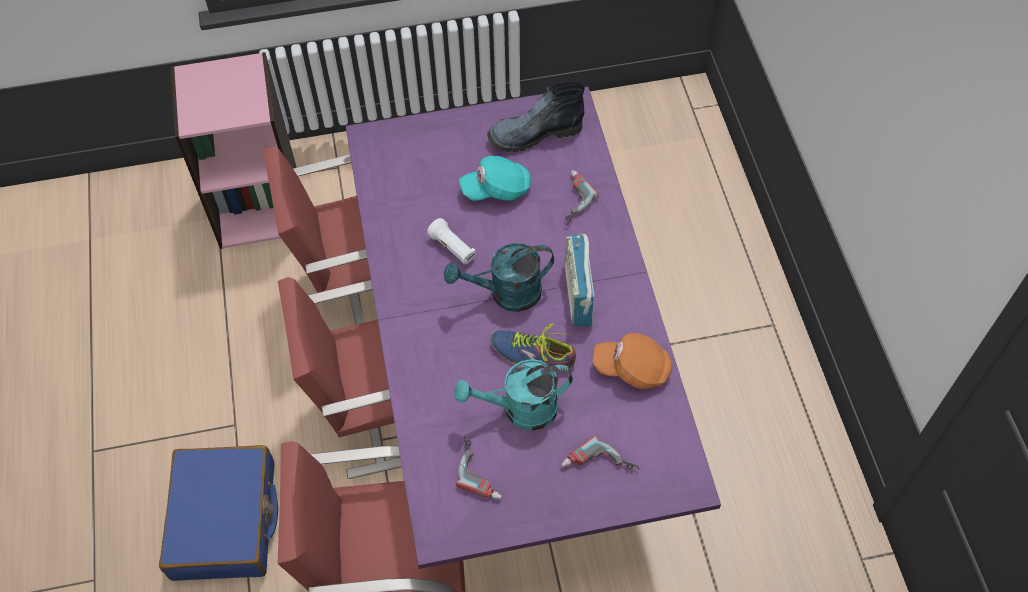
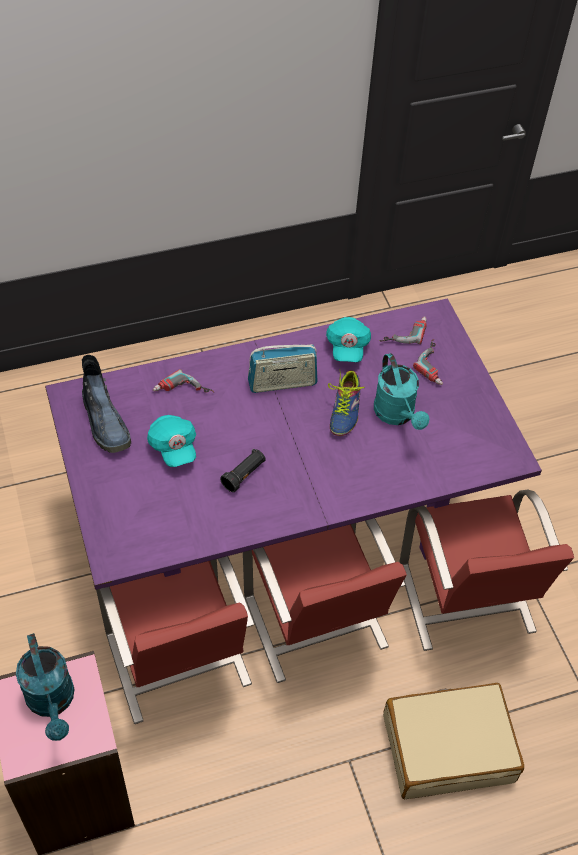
camera: 100 degrees left, 5 degrees down
(225, 520) = (448, 747): blue suitcase -> beige suitcase
(453, 248) = (244, 475): white flashlight -> black flashlight
(482, 470) = (454, 436): power drill -> power drill (403, 332)
(506, 294) = (288, 432): turquoise watering can -> turquoise watering can (52, 702)
(632, 368) = (347, 347): orange cap -> turquoise cap

